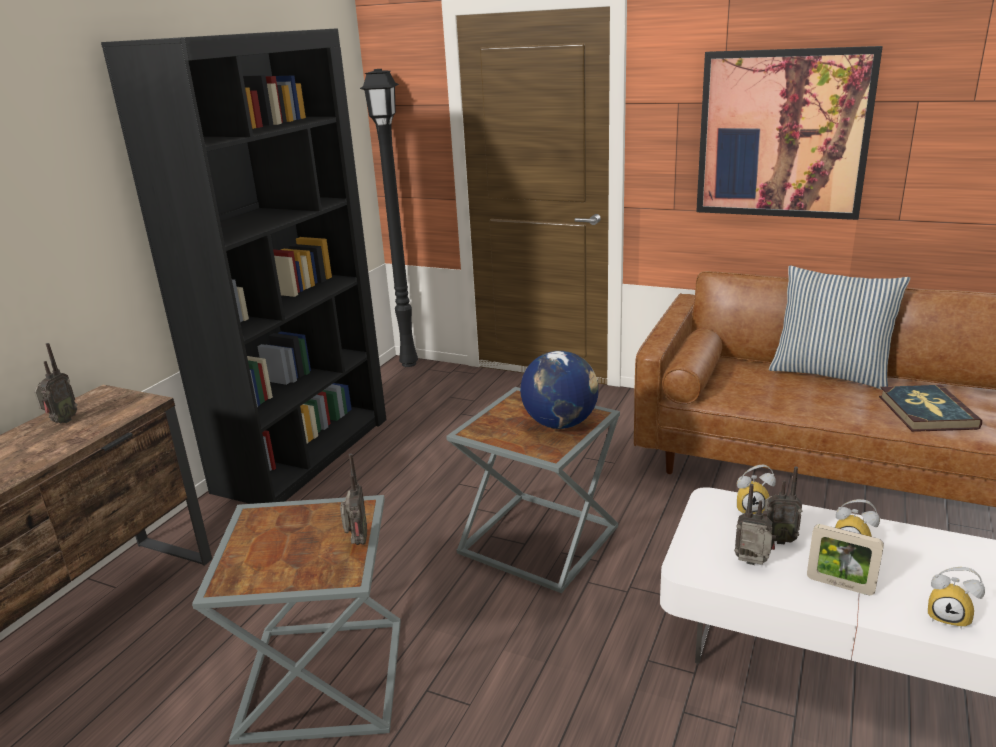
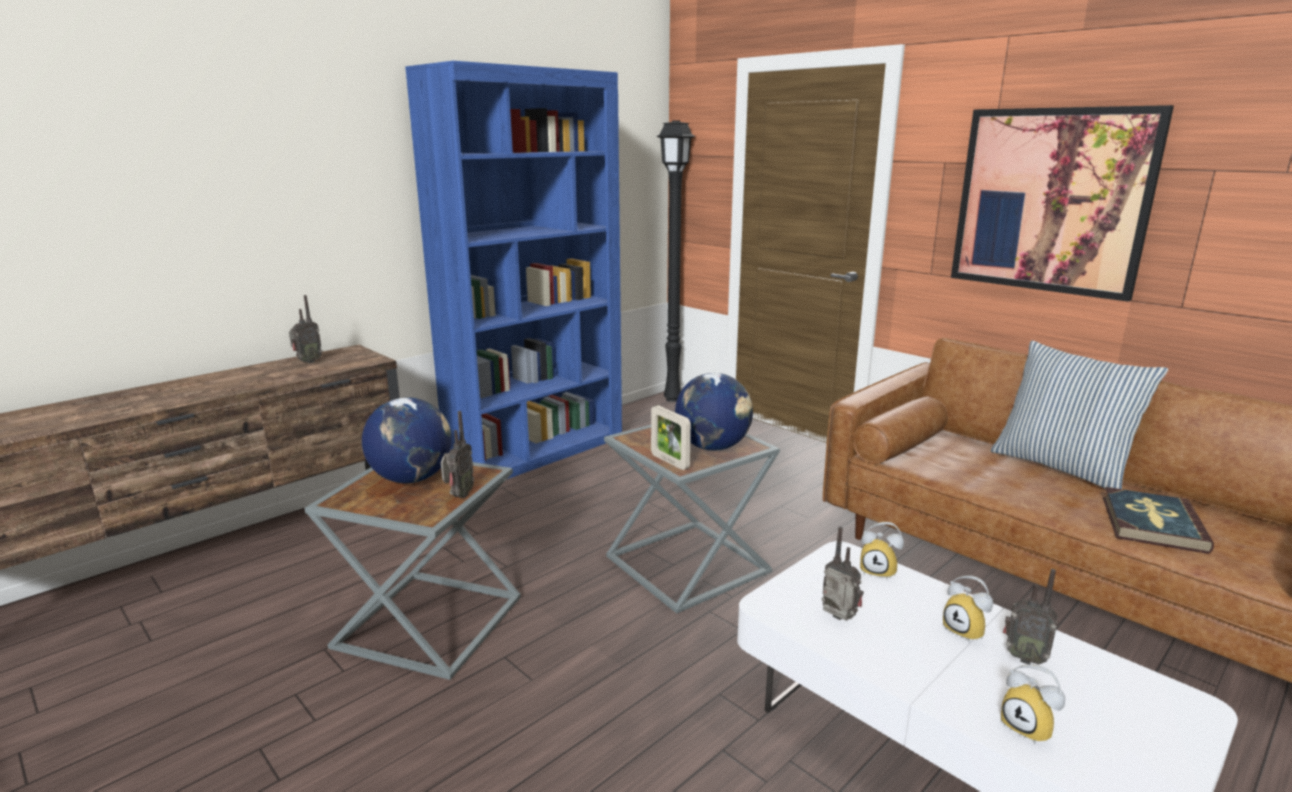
camera: 20 degrees right, 5 degrees down
(286, 535) = (412, 478): none -> globe
(304, 453) = (537, 451): black bookcase -> blue bookcase
(777, 539) = (884, 604): radio -> radio (1023, 657)
(840, 585) = (920, 663): picture frame -> picture frame (669, 462)

